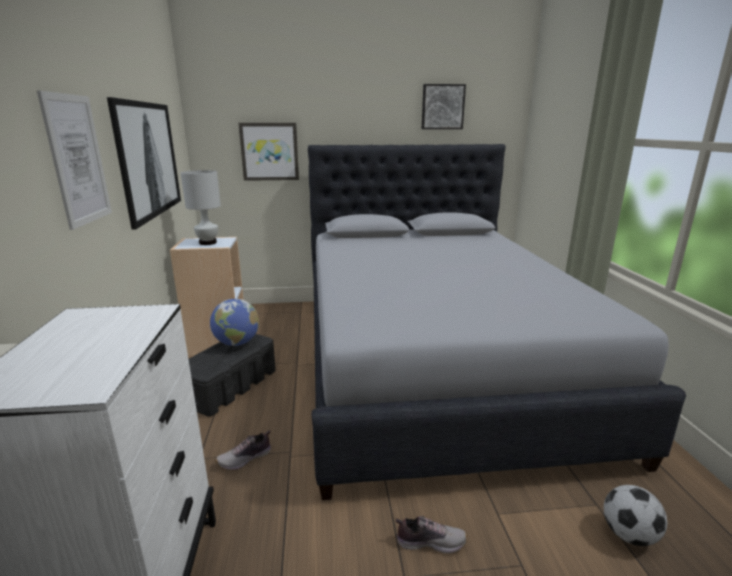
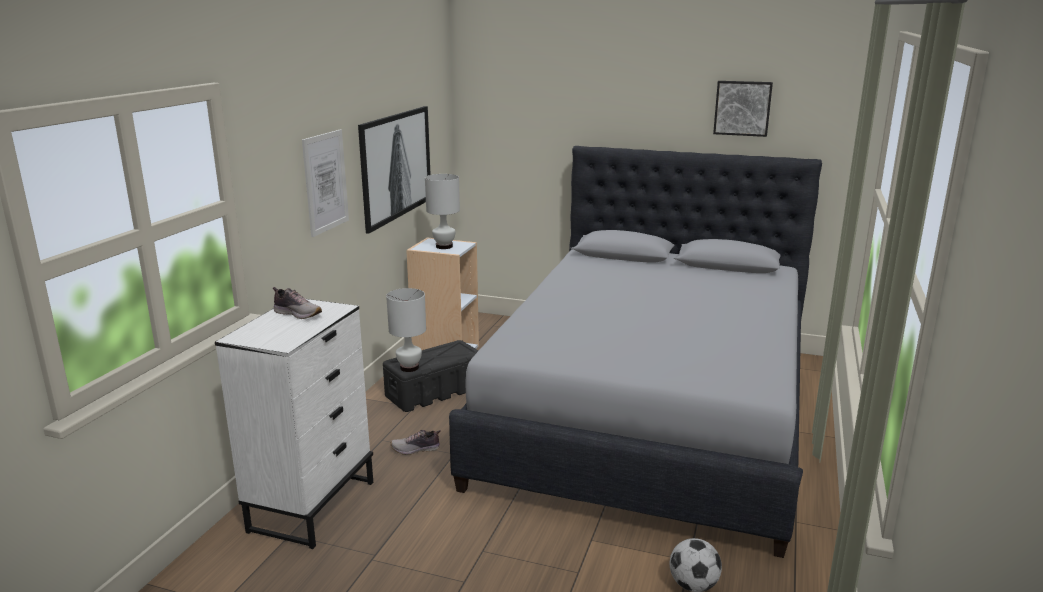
camera: 25 degrees right, 0 degrees up
(207, 368) = (410, 367): none -> white table lamp
(237, 343) = (448, 351): globe -> none
(269, 151) = (534, 148): picture -> none
(430, 541) = (519, 538): shoe -> shoe (298, 314)

